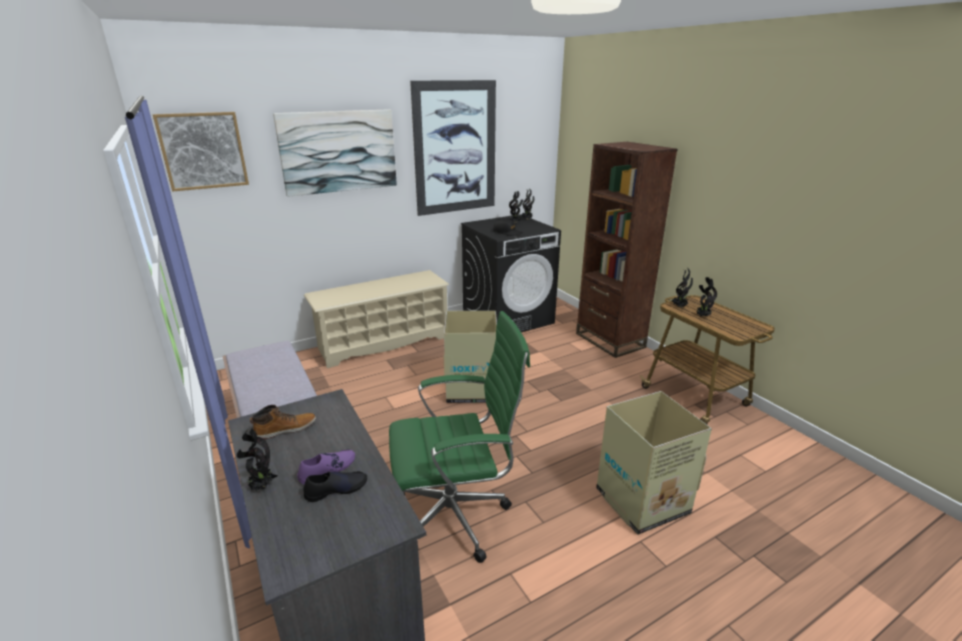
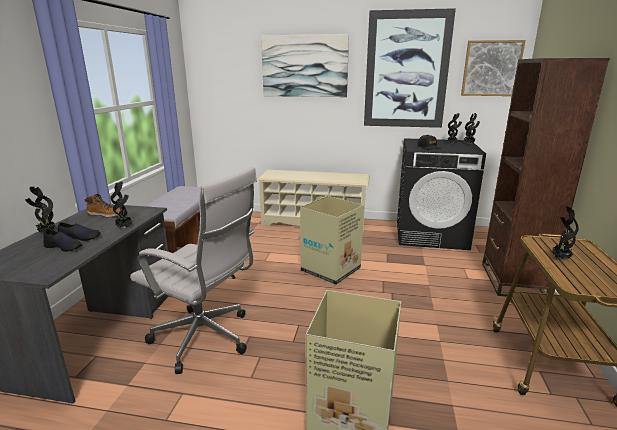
camera: 40 degrees right, 5 degrees down
(203, 151) = (217, 59): picture -> picture (491, 68)
(327, 470) = (80, 238): purple shoe -> black shoe
(457, 516) = (206, 339): green office chair -> white office chair
(680, 307) = (546, 244): potted plant -> potted plant (125, 227)

